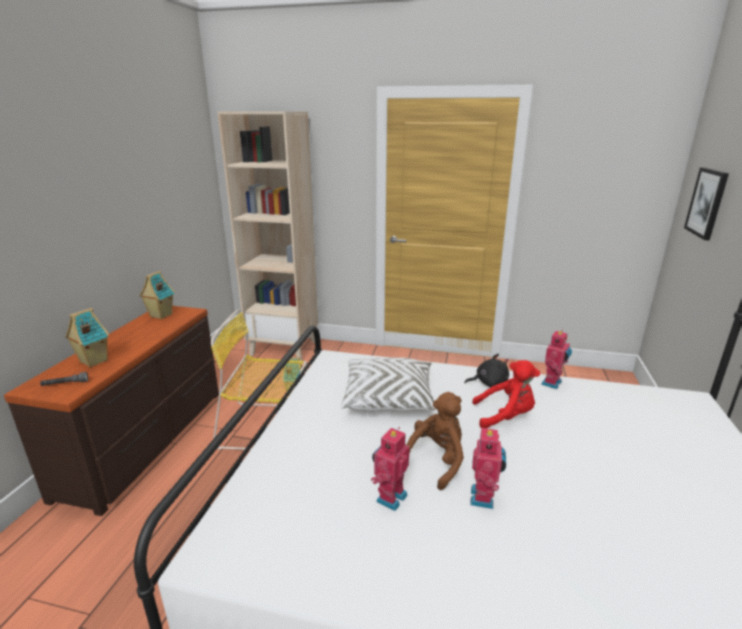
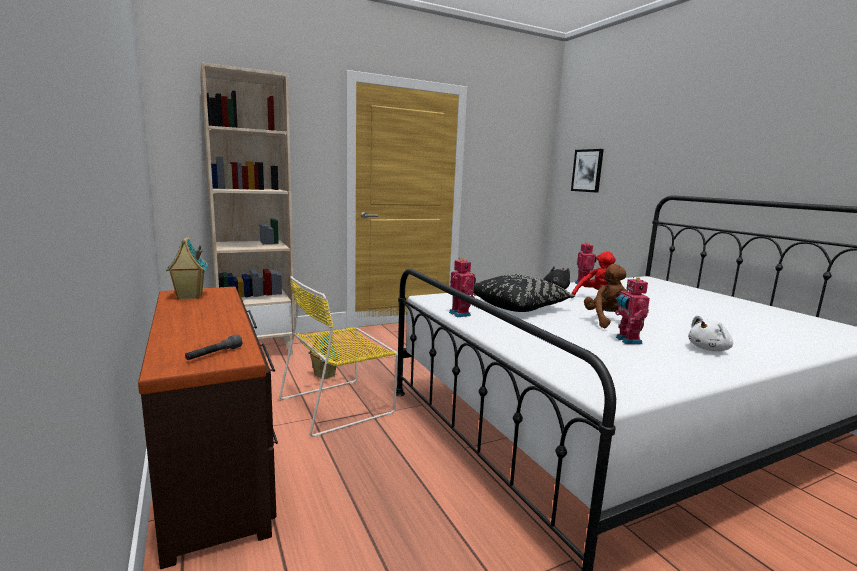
camera: 40 degrees left, 10 degrees down
(93, 361) = (200, 336): toy house -> none
(388, 397) = (518, 306): white pillow -> black pillow
(460, 563) = (709, 349): none -> white plush toy
(484, 498) = (662, 328): toy robot -> toy robot (461, 314)

